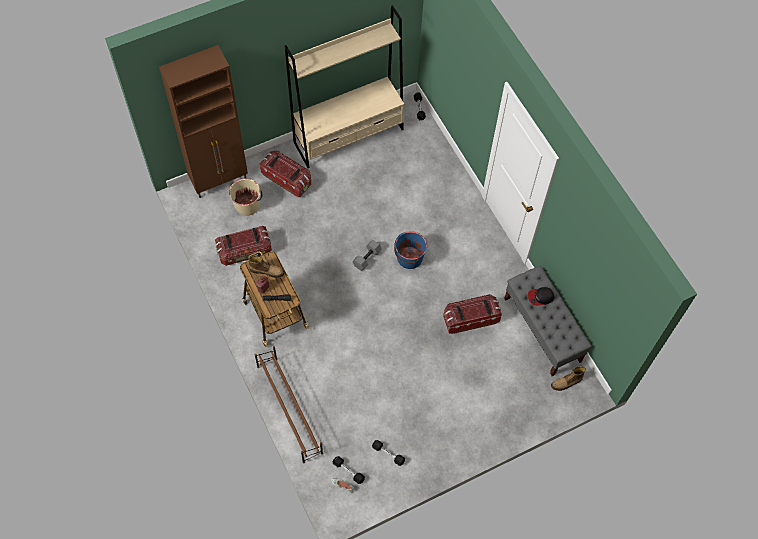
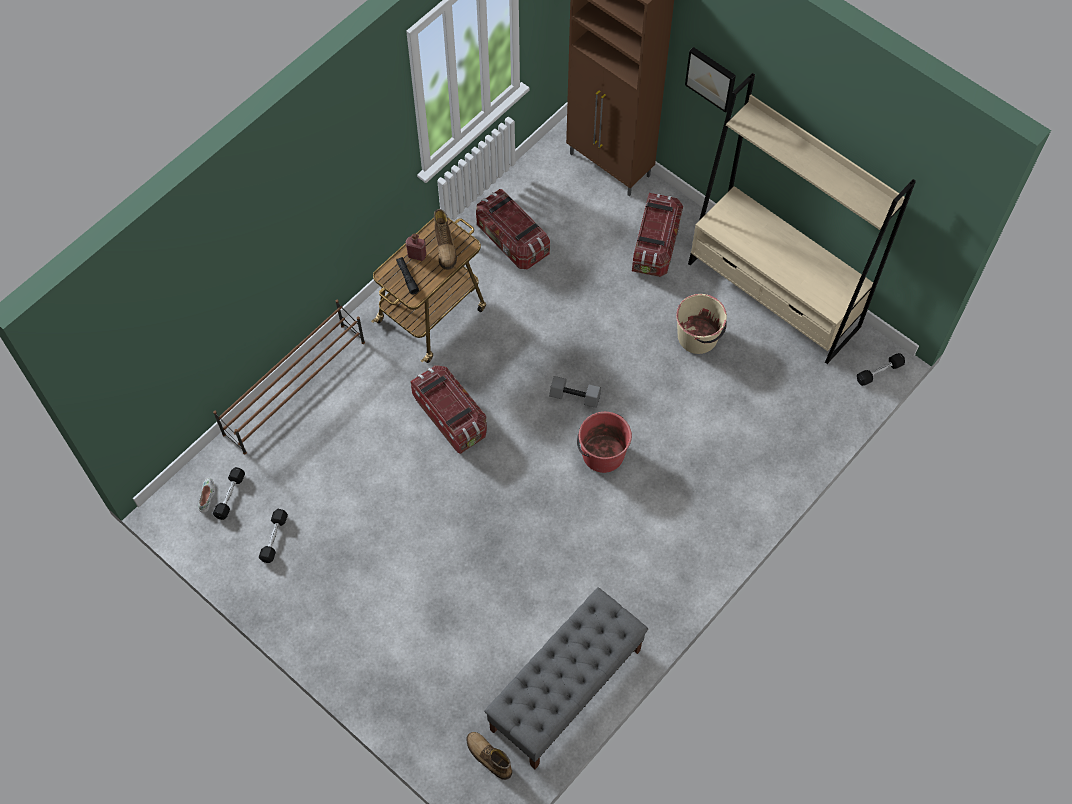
camera: 70 degrees right, 0 degrees up
(247, 204) = (588, 214): beige bucket -> beige bucket (698, 337)
(256, 74) = (711, 78): none -> picture
(409, 258) = (602, 453): blue bucket -> red bucket
(470, 319) = (537, 576): storage box -> storage box (450, 416)
(540, 297) = (586, 645): cap -> none

